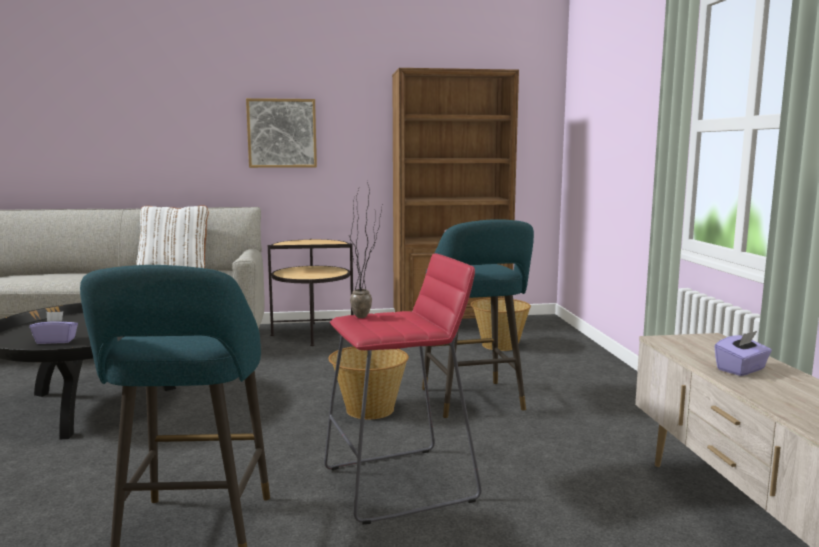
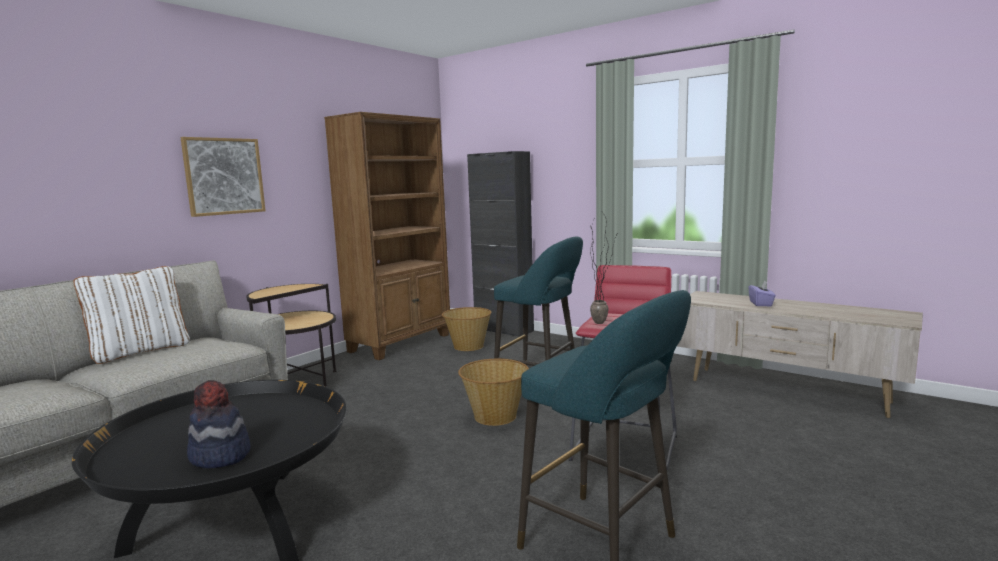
camera: 45 degrees left, 0 degrees up
(56, 341) = (220, 456): purple tissue box -> hat
(574, 340) = (504, 330): none -> black cabinet

